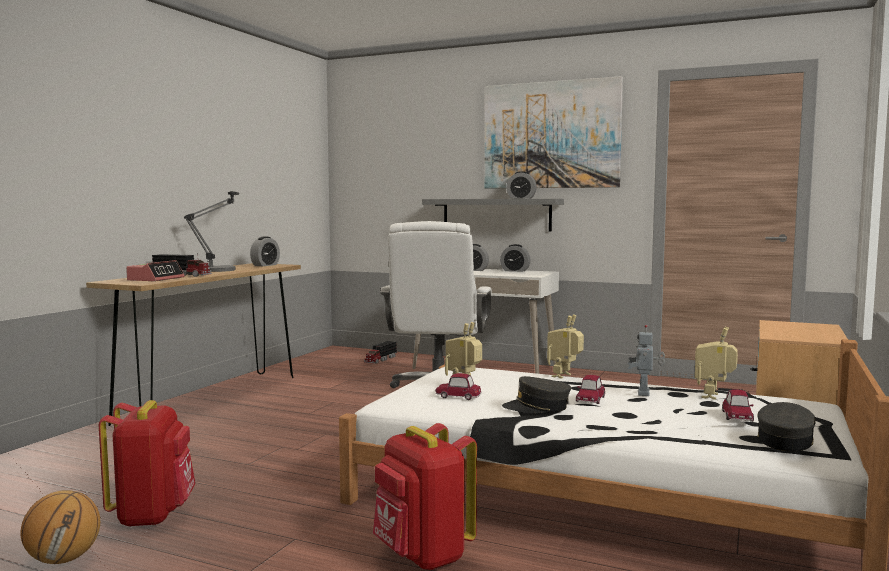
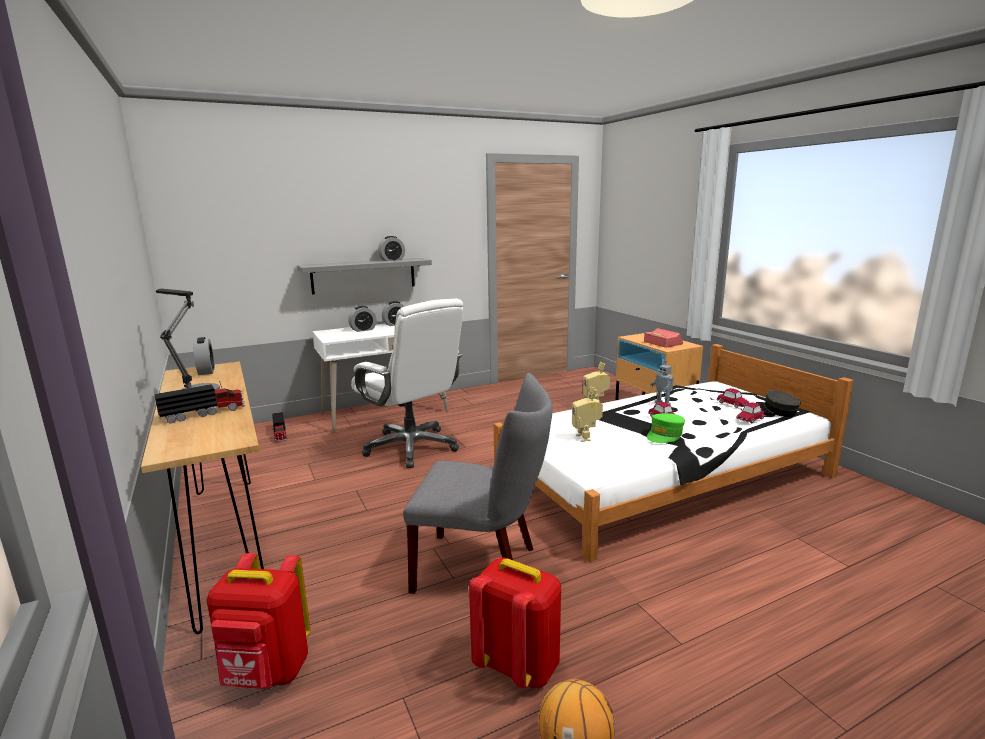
camera: 50 degrees left, 10 degrees up
(156, 279) = (211, 429): alarm clock -> alarm clock (662, 343)
(275, 469) = (484, 568): none -> grey chair
(422, 556) = (705, 562): red backpack -> red backpack (267, 673)
(458, 396) = (607, 446): toy car -> toy car (750, 419)
(537, 407) = (664, 435): grey cap -> green cap
(551, 135) = (407, 202): picture -> none
(714, 396) = (687, 394): toy robot -> none

